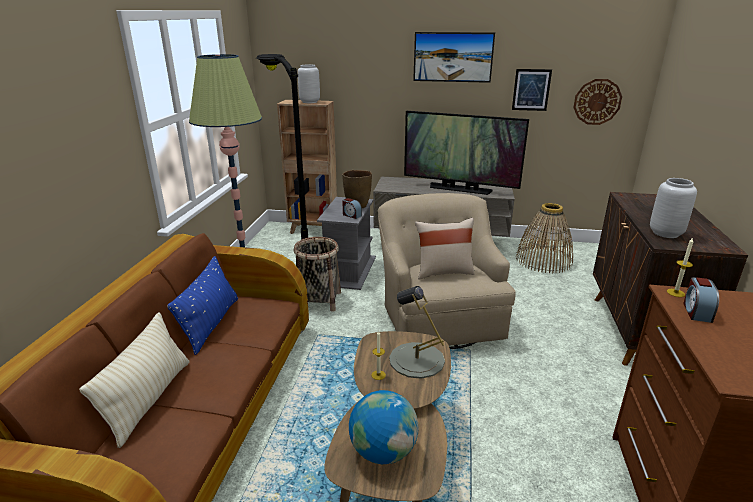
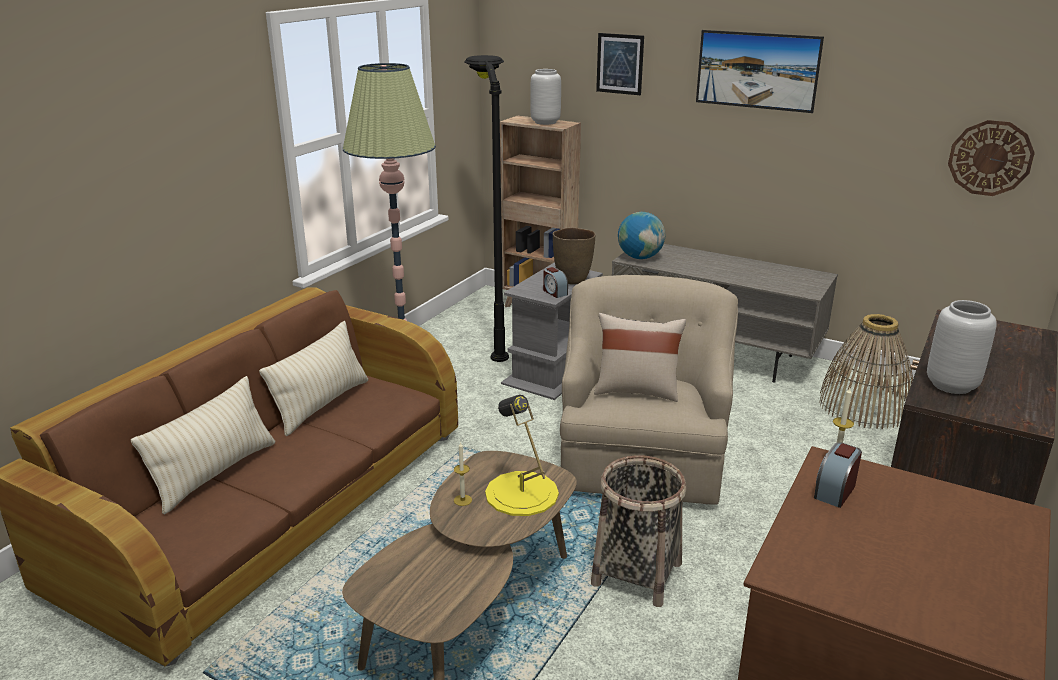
camera: 20 degrees right, 0 degrees up
(211, 324) = (322, 405): blue pillow -> beige pillow
(319, 300) = (491, 404): basket -> basket (637, 574)
(383, 451) = (418, 583): globe -> globe (640, 257)
(416, 360) = (521, 493): grey table lamp -> yellow table lamp
(459, 189) = (744, 274): television -> none
(531, 90) = (878, 129): picture -> picture (620, 64)

